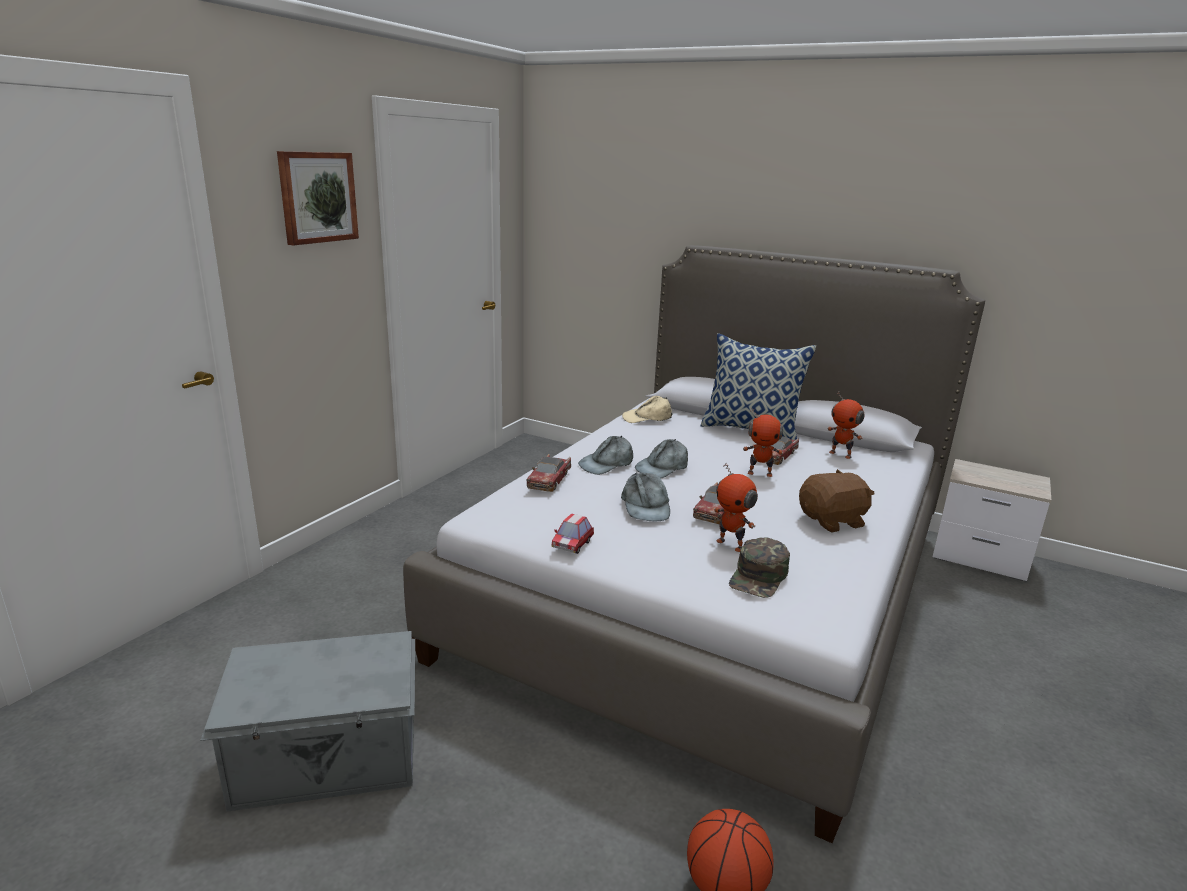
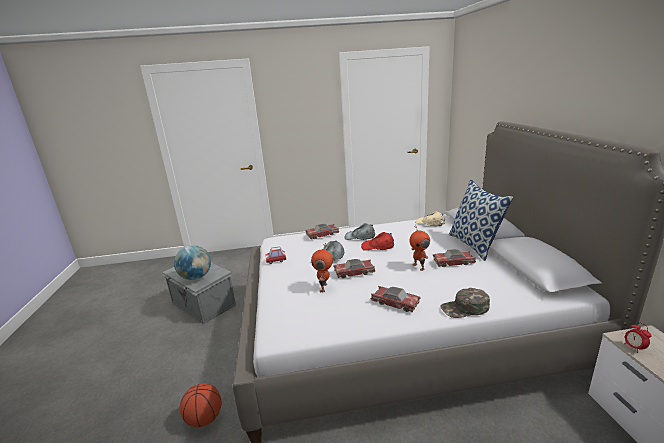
camera: 55 degrees right, 0 degrees up
(317, 197) = (305, 99): picture -> none
(350, 682) = (196, 277): none -> globe
(662, 467) = (377, 246): grey cap -> red cap
(759, 576) = (301, 304): green cap -> green cap (465, 308)
(832, 521) = (395, 303): brown plush toy -> toy car
(841, 454) = (498, 277): toy robot -> none
(981, 480) = (634, 347): none -> alarm clock

